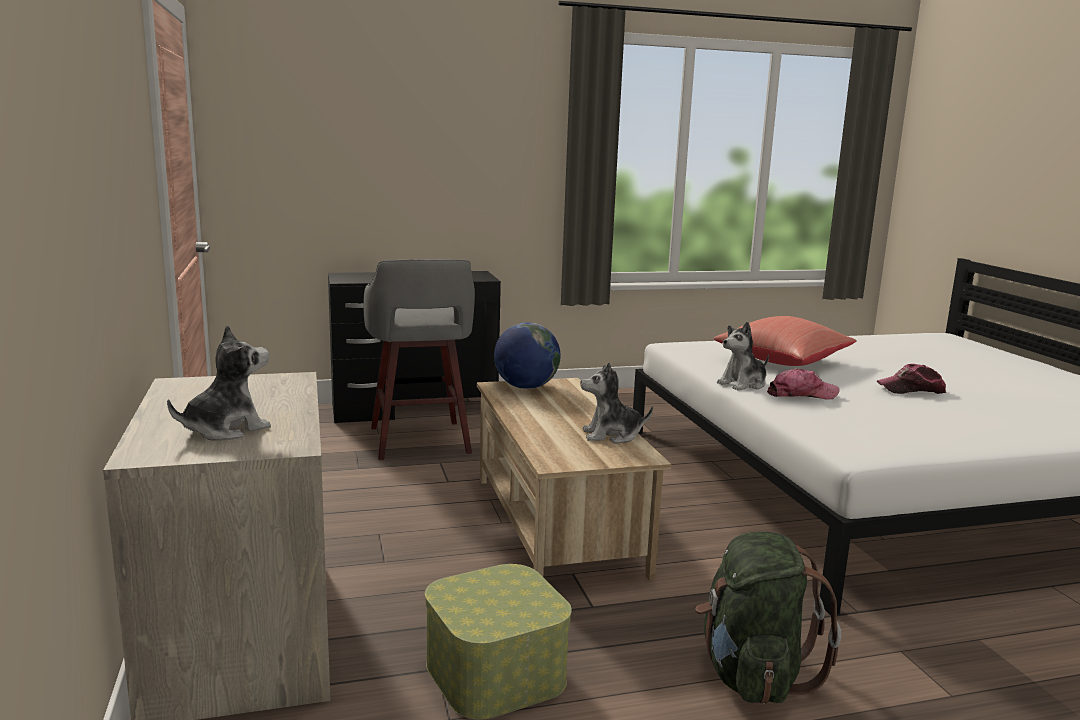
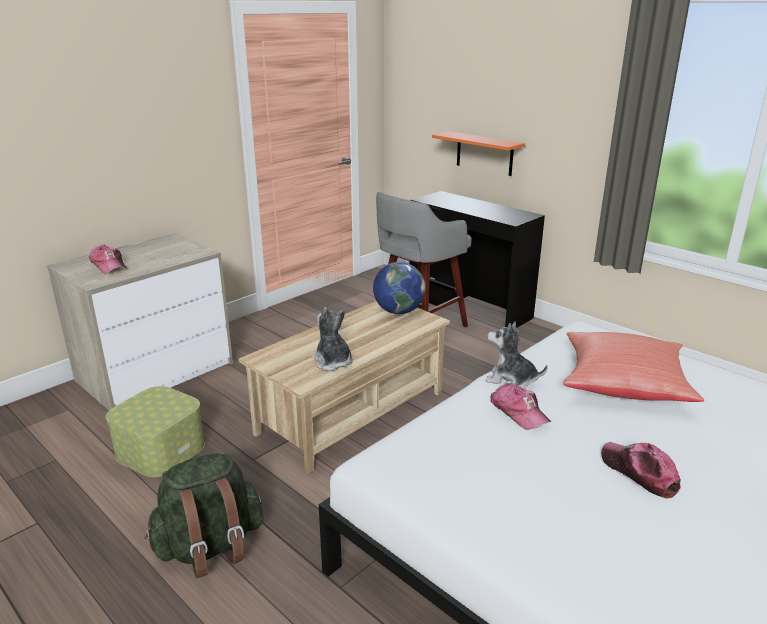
camera: 60 degrees right, 10 degrees up
(226, 429) = (109, 266): plush toy -> cap
(393, 212) = (484, 153): none -> orange shelf

